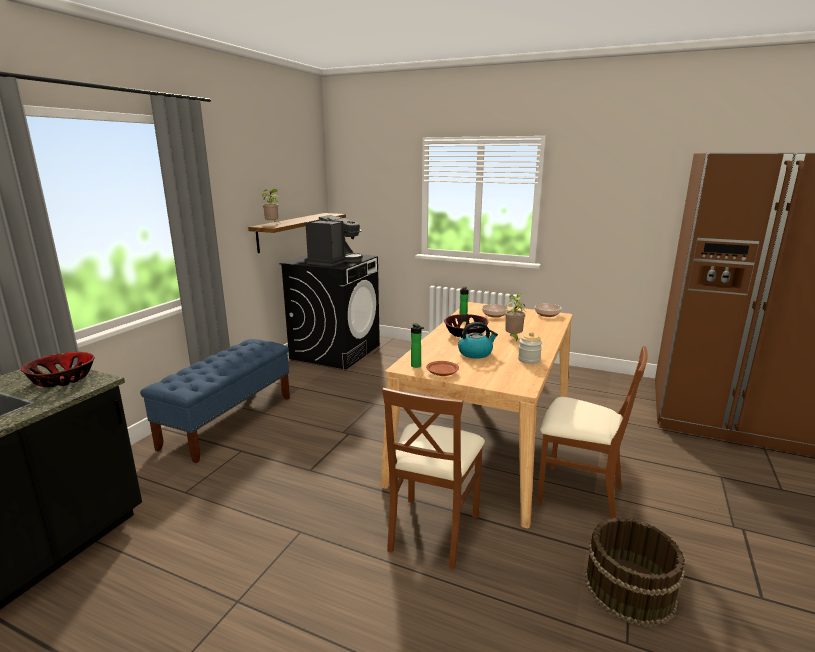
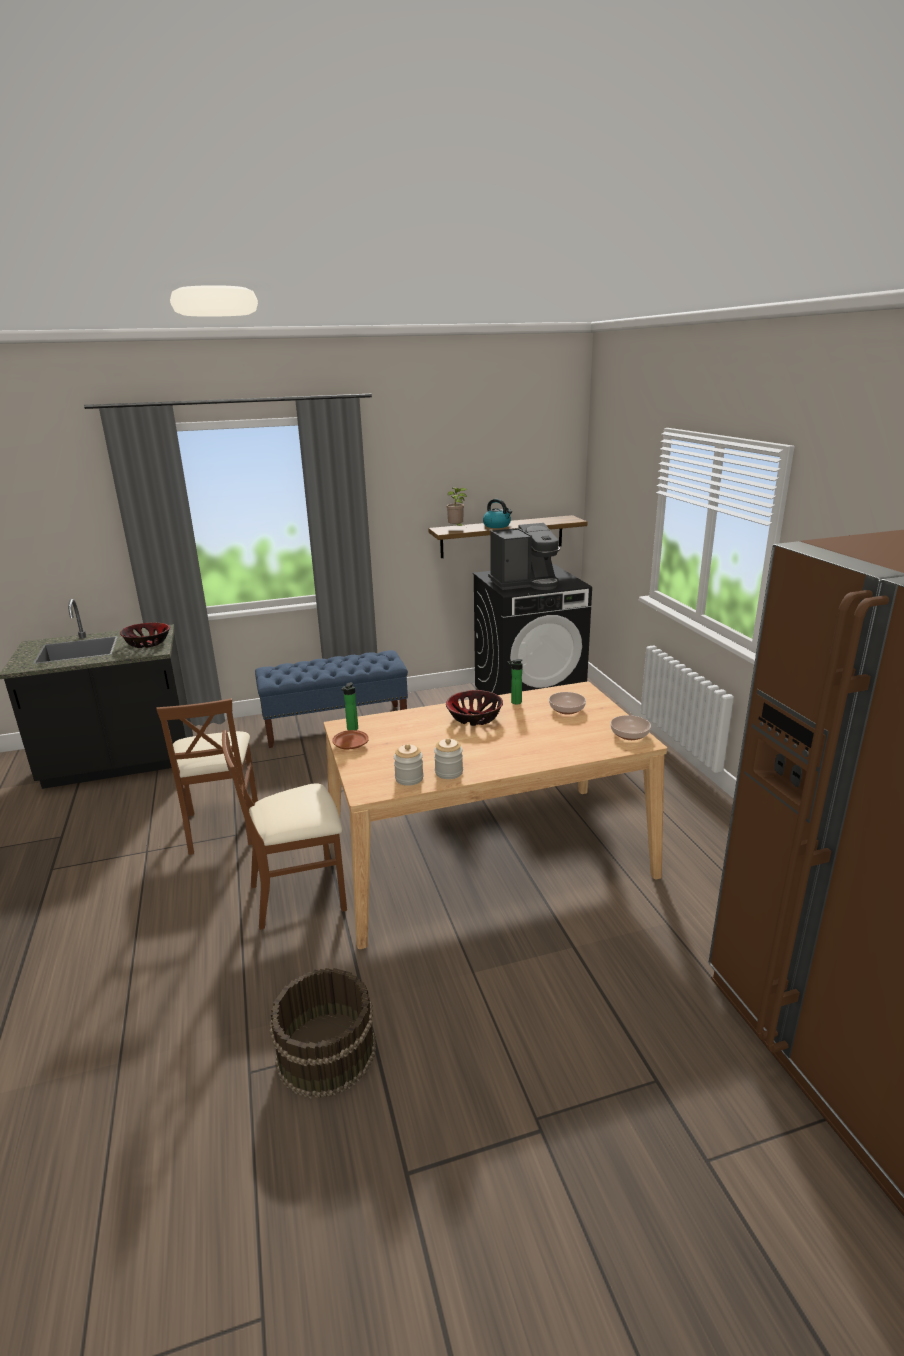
camera: 50 degrees right, 5 degrees up
(475, 353) = (426, 741): kettle -> kettle (497, 526)
(513, 338) = (505, 743): potted plant -> none
(521, 371) = (409, 778): none -> jar
(578, 493) = (458, 960): brown chair -> brown chair (222, 827)

